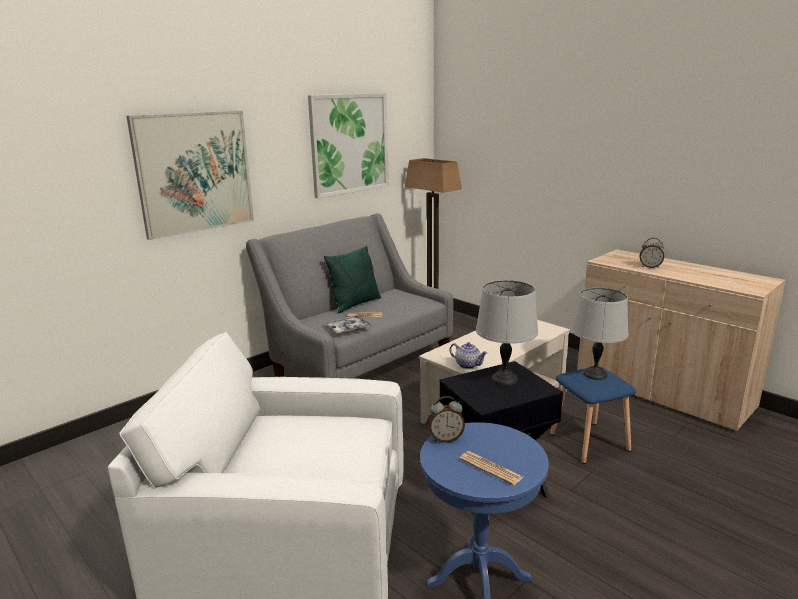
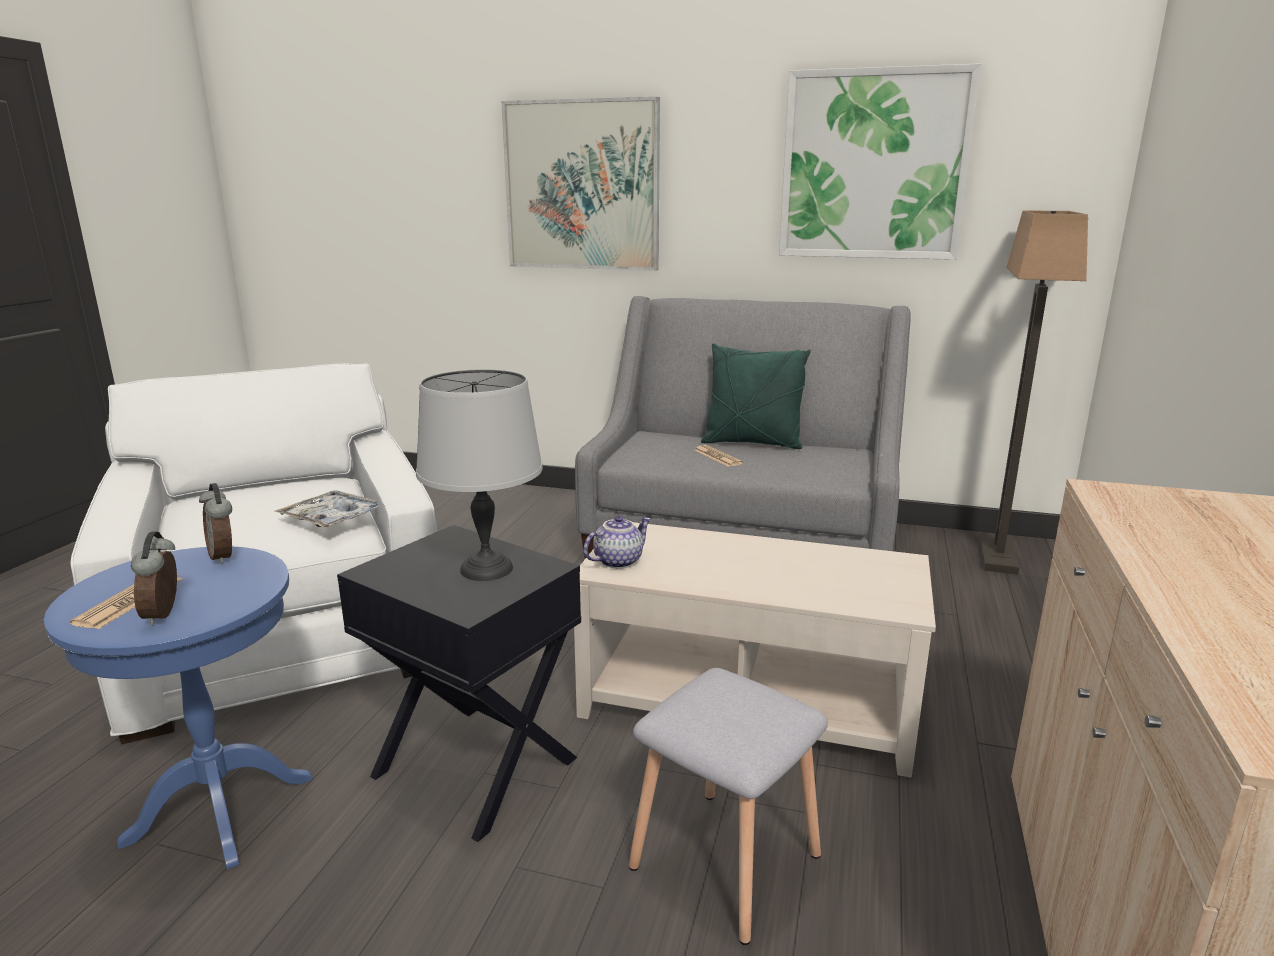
camera: 60 degrees right, 0 degrees up
(348, 329) = (654, 459): tray -> tray (333, 518)
(468, 365) = (618, 561): teapot -> teapot turned 135 degrees counterclockwise
(588, 442) = (722, 860): blue stool -> grey stool
(594, 374) = (744, 705): grey table lamp -> none
(650, 267) = (1186, 547): alarm clock -> alarm clock (165, 615)

